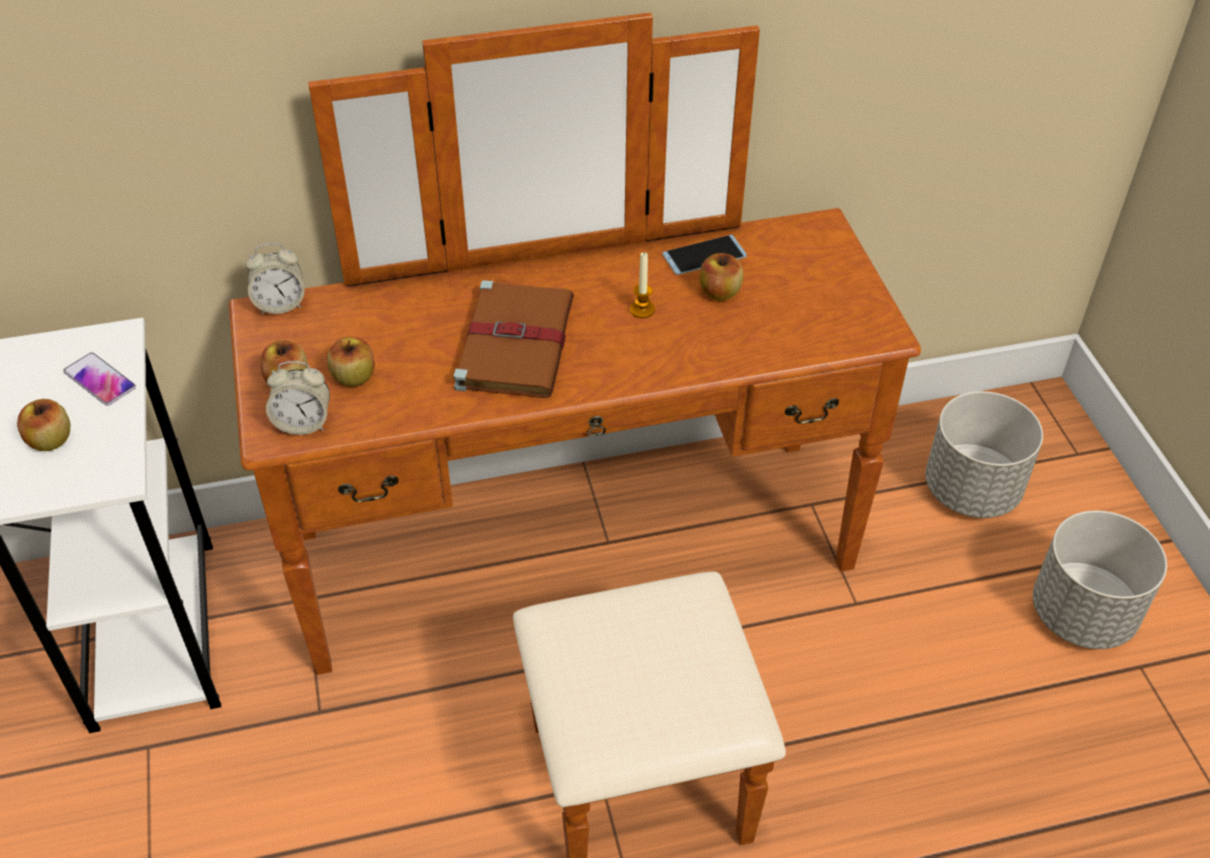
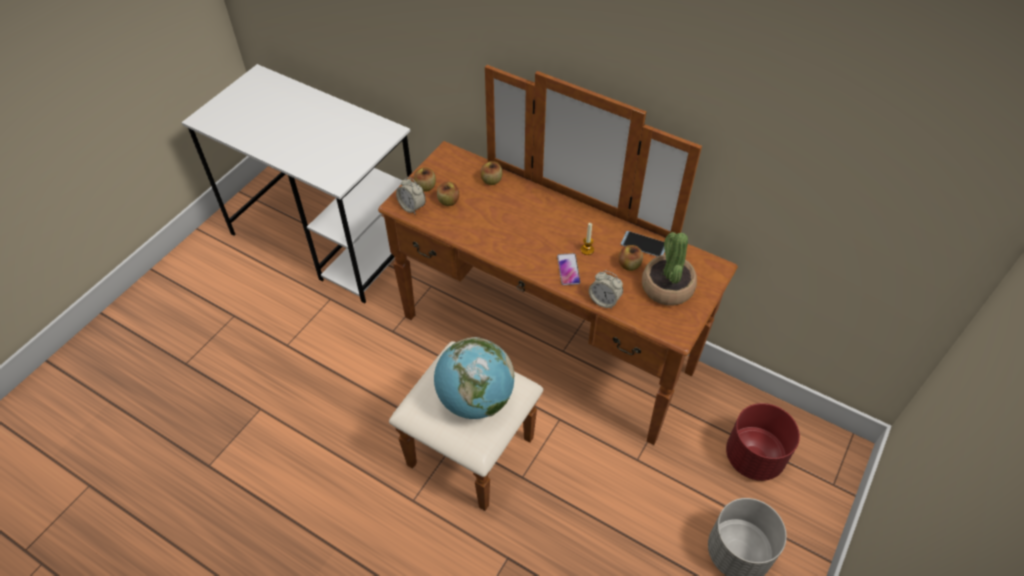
camera: 45 degrees right, 5 degrees up
(51, 440) = (333, 156): apple -> apple (491, 180)
(100, 380) = (370, 144): phone -> phone (568, 269)
(280, 304) = (457, 154): alarm clock -> alarm clock (604, 300)
(516, 342) = (521, 228): brown book -> none
(661, 657) = (475, 399): none -> globe
(799, 287) = (667, 287): none -> potted plant
(971, 489) = (754, 456): grey planter -> red planter

